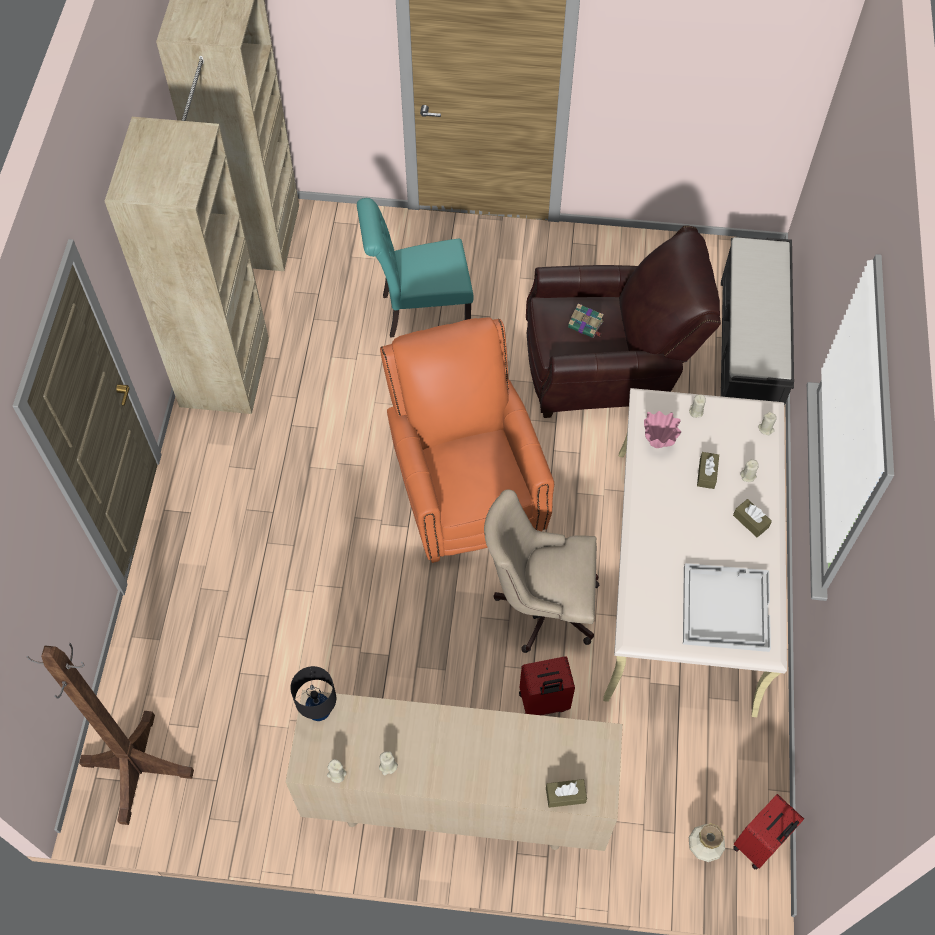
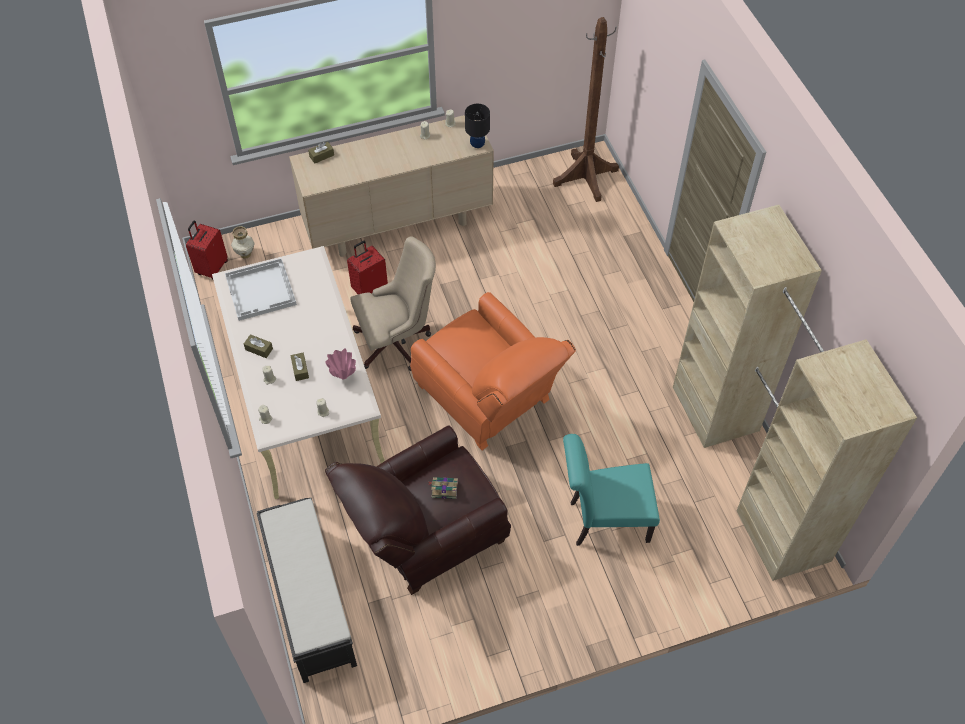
camera: 155 degrees right, 5 degrees down
(419, 311) = (603, 521): turquoise chair -> turquoise chair turned 150 degrees counterclockwise

